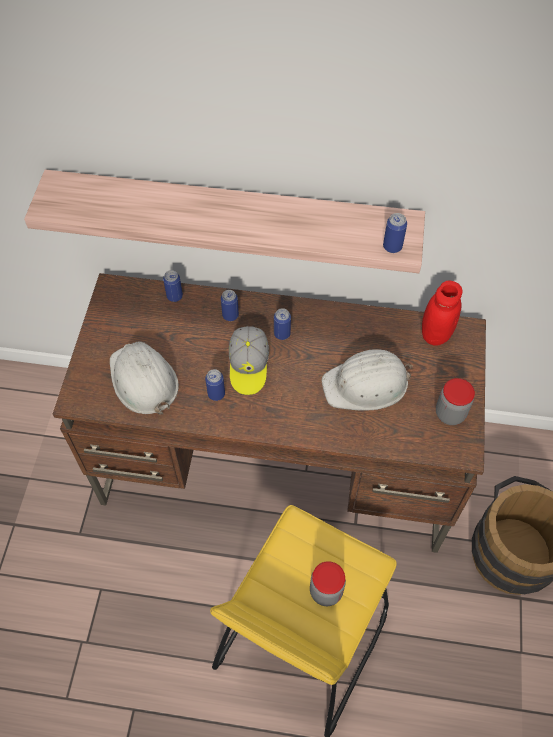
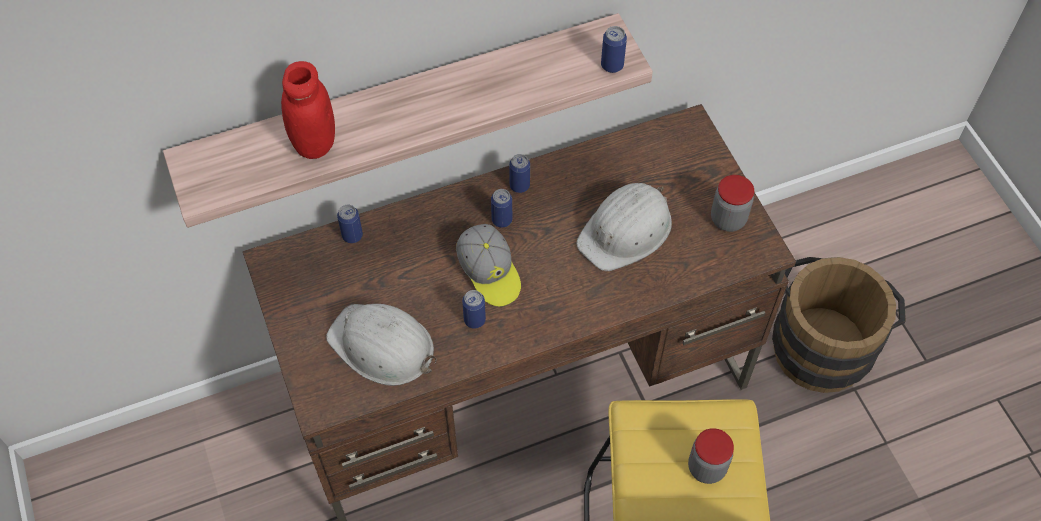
camera: 30 degrees left, 0 degrees up
(230, 315) = (431, 227): can -> can (519, 185)
(435, 334) = (662, 143): red jar -> red jar (314, 143)

